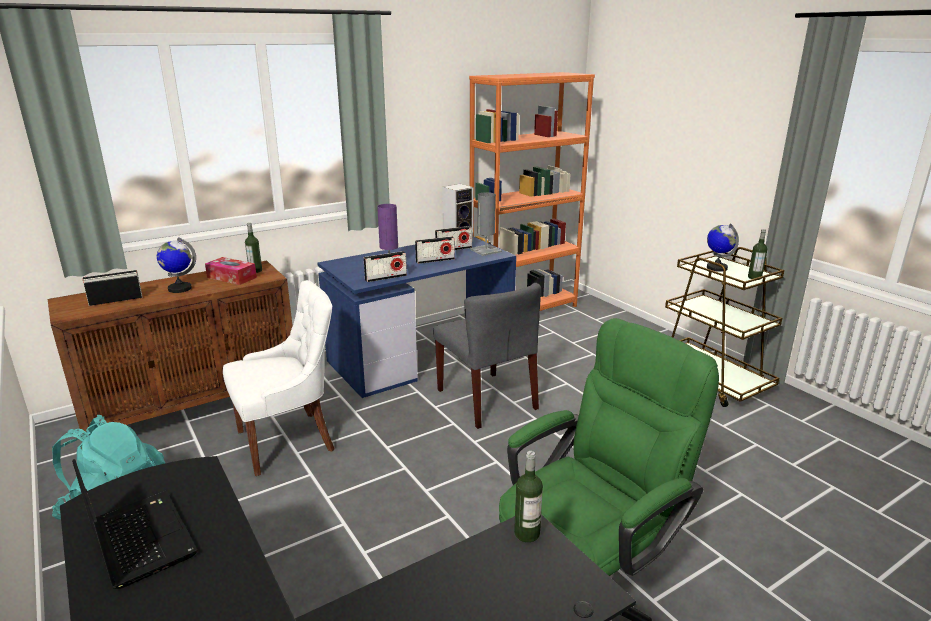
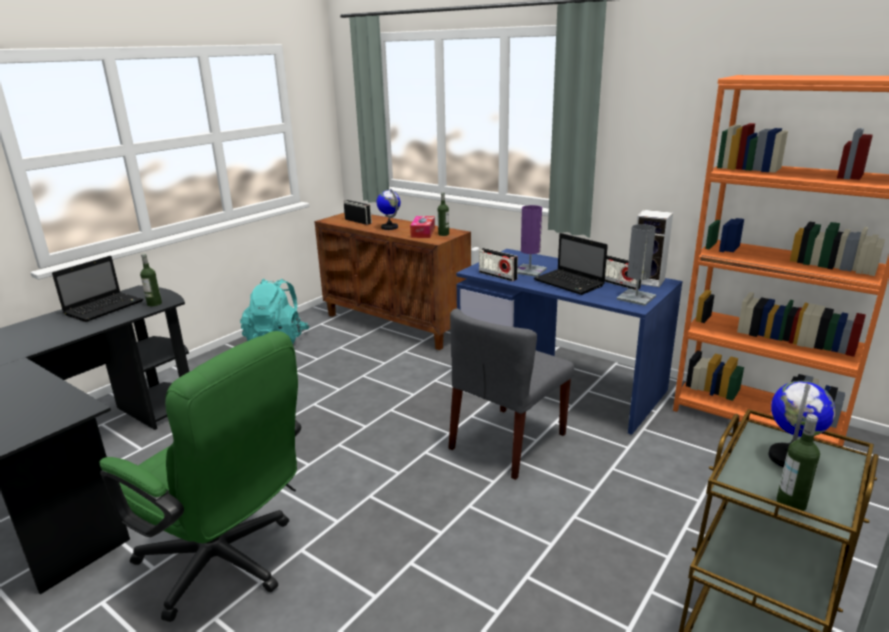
camera: 70 degrees right, 0 degrees up
(288, 441) = (376, 367): white chair -> none
(435, 260) = (570, 283): radio -> laptop
(527, 533) = (77, 409): bottle -> bottle (154, 304)

